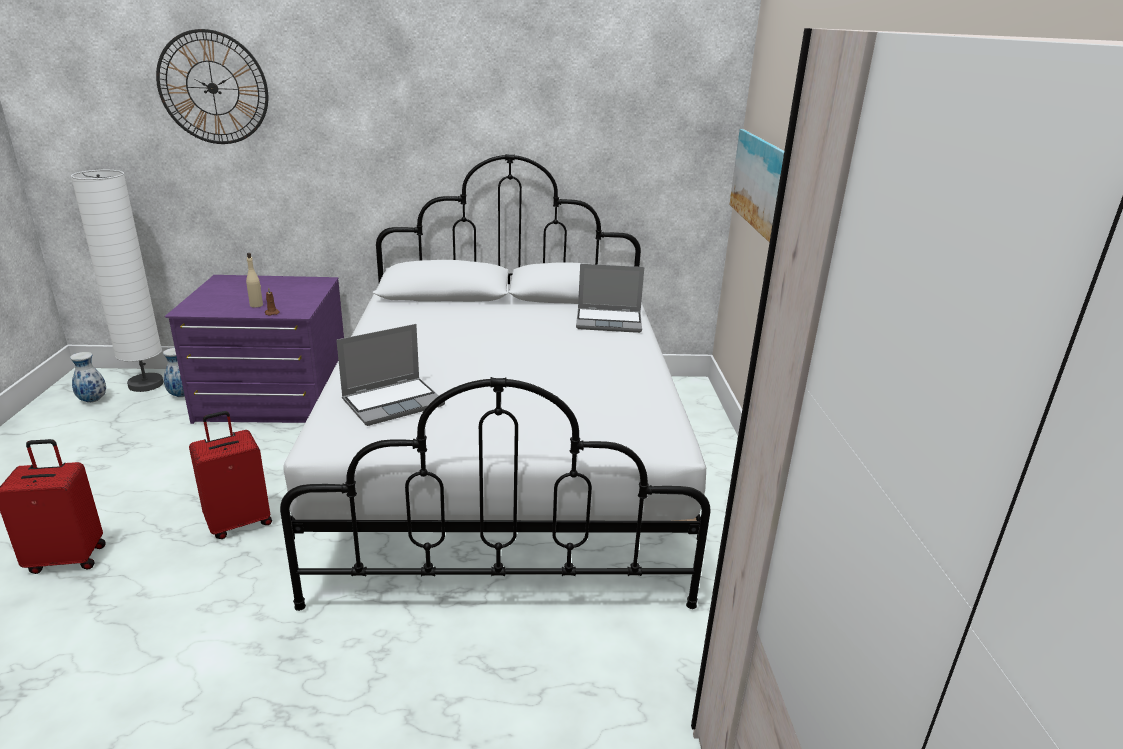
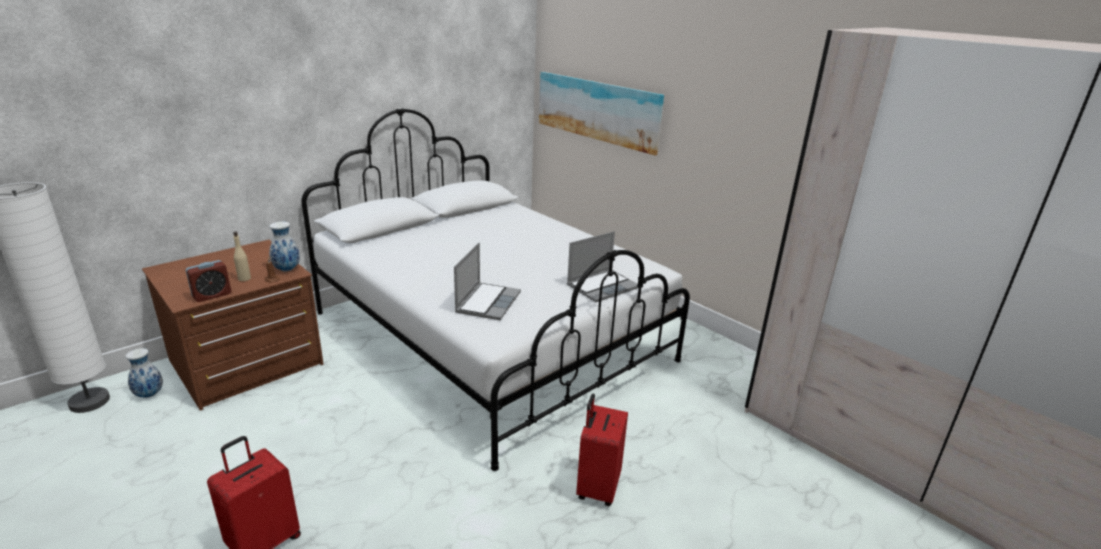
camera: 40 degrees left, 0 degrees up
(93, 400) = (50, 436): vase -> vase (287, 269)
(210, 311) = (212, 295): none -> alarm clock
(213, 88) = (123, 81): wall clock -> none
(239, 522) = (367, 449): red suitcase -> red suitcase (597, 487)
(273, 398) = (247, 363): purple dresser -> brown dresser
(609, 321) = (517, 216): laptop -> laptop (602, 286)

